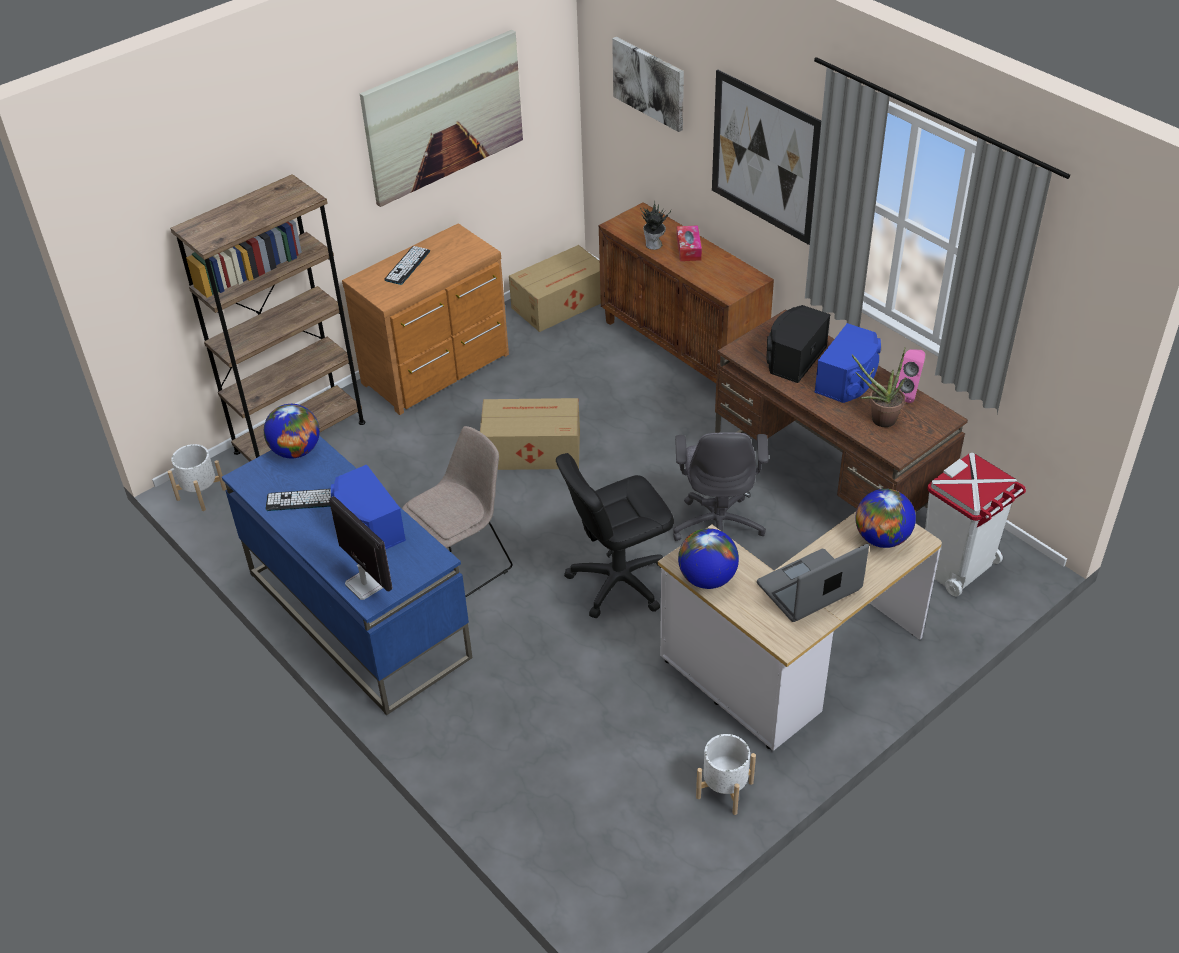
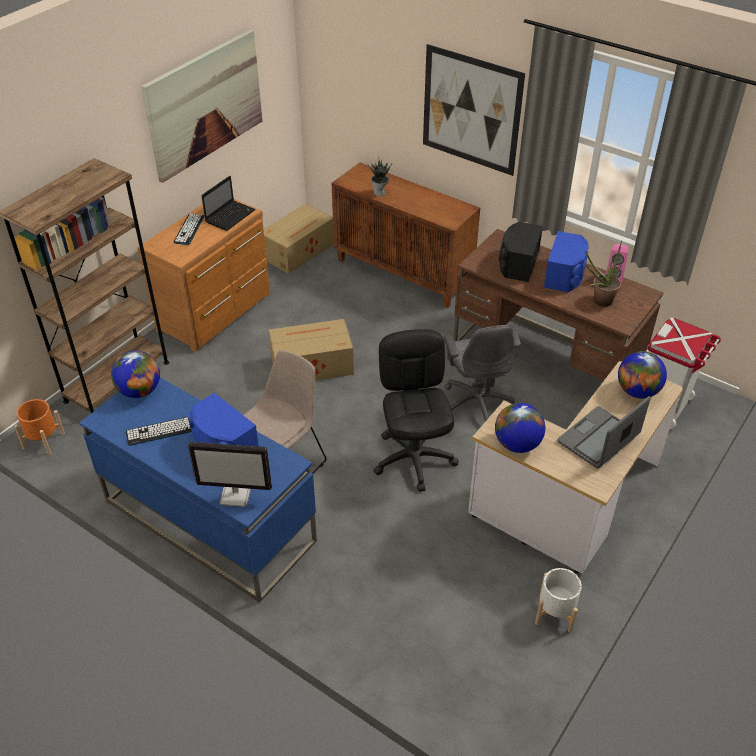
camera: 15 degrees left, 0 degrees up
(201, 494) = (44, 441): white planter -> orange planter
(365, 584) = (236, 495): monitor -> monitor turned 150 degrees clockwise
(461, 254) = (230, 216): none -> laptop
(618, 581) = (414, 458): black office chair -> black office chair turned 120 degrees clockwise
(649, 83) = (363, 64): picture -> none
(688, 249) = (407, 192): tissue box -> none

